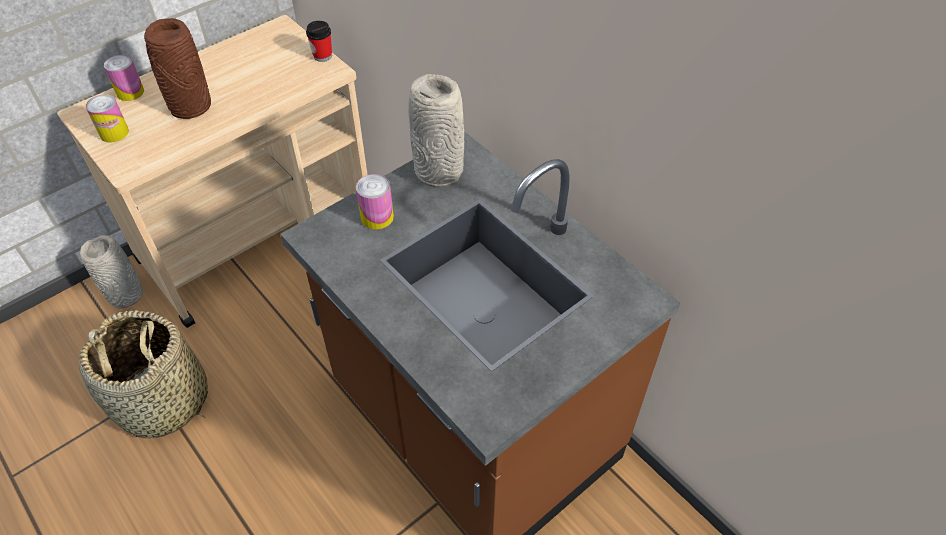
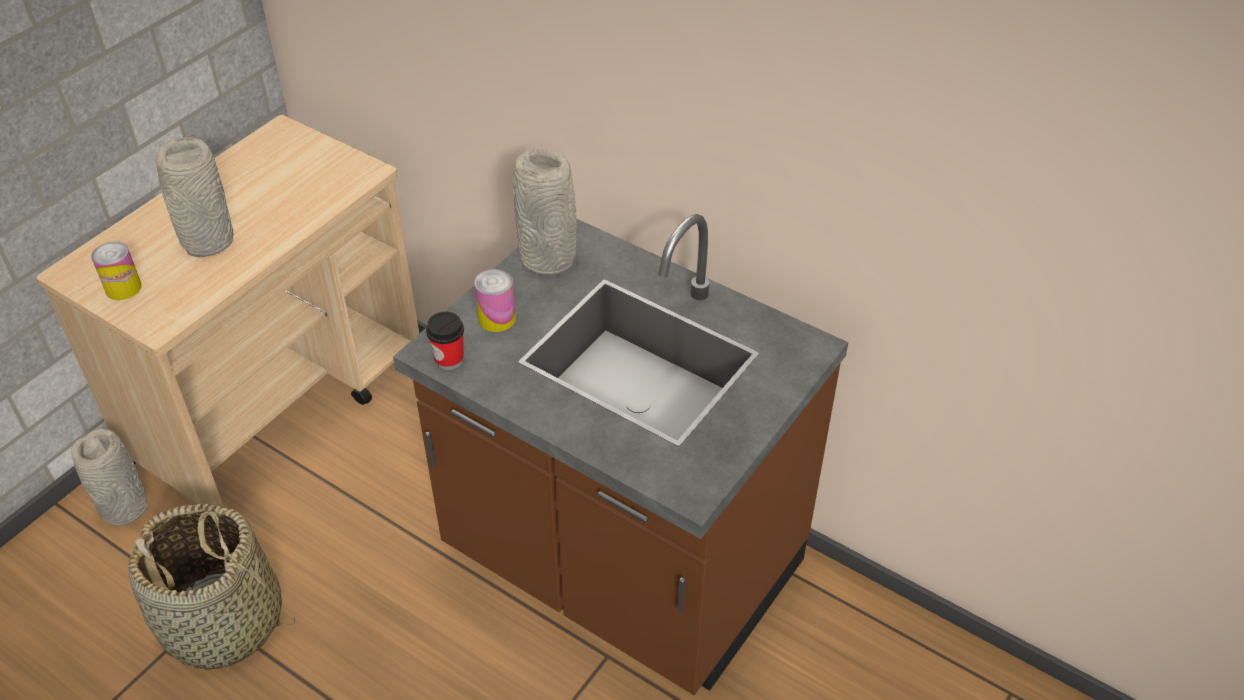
camera: 15 degrees left, 5 degrees down
(130, 92) = (122, 237): can -> none
(189, 106) = (206, 241): brown vase -> grey vase
(322, 56) = (348, 156): cup -> cup (449, 360)

